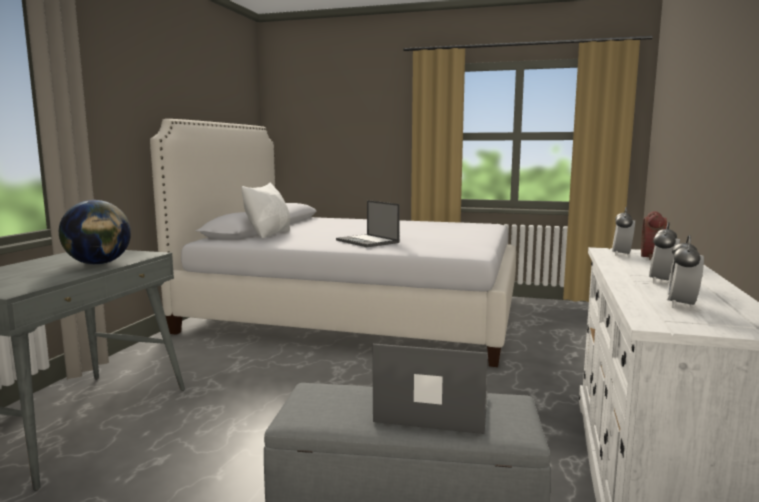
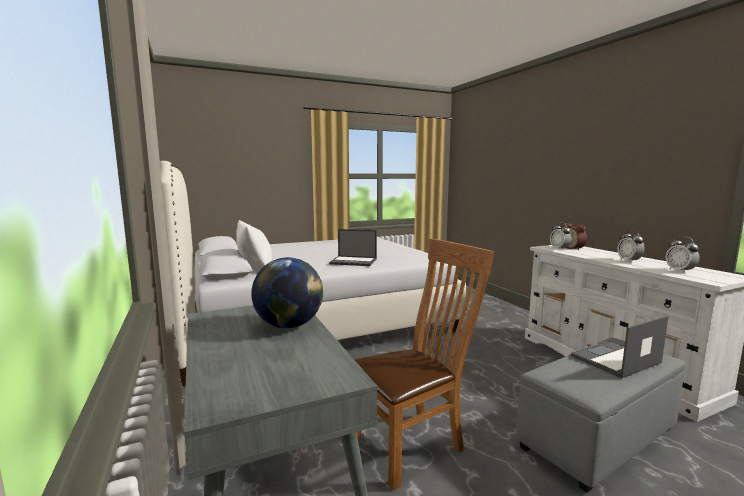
camera: 40 degrees left, 0 degrees up
(225, 434) = (413, 444): none -> brown chair

